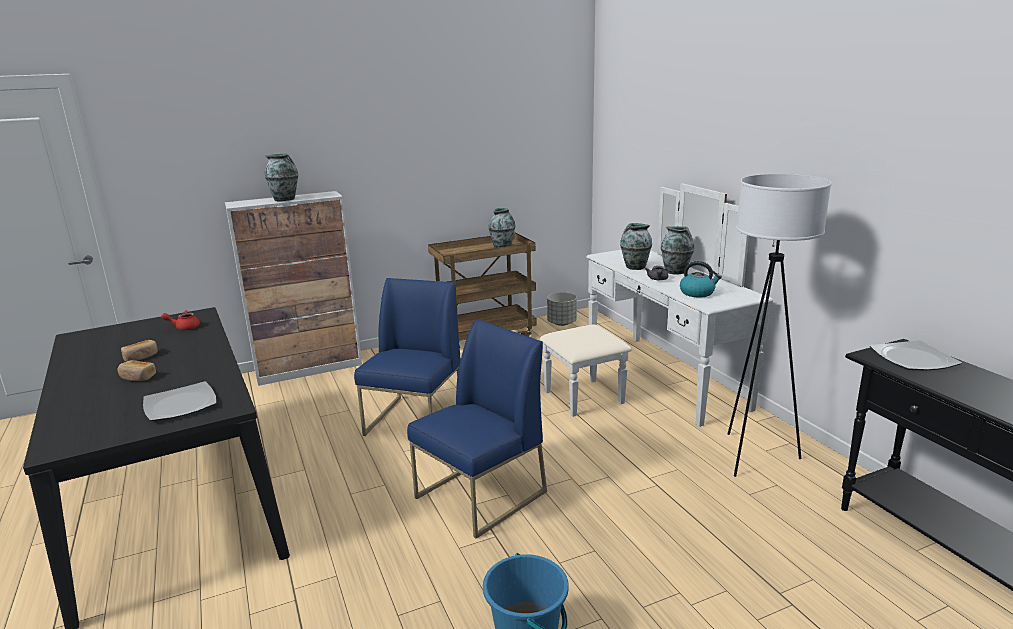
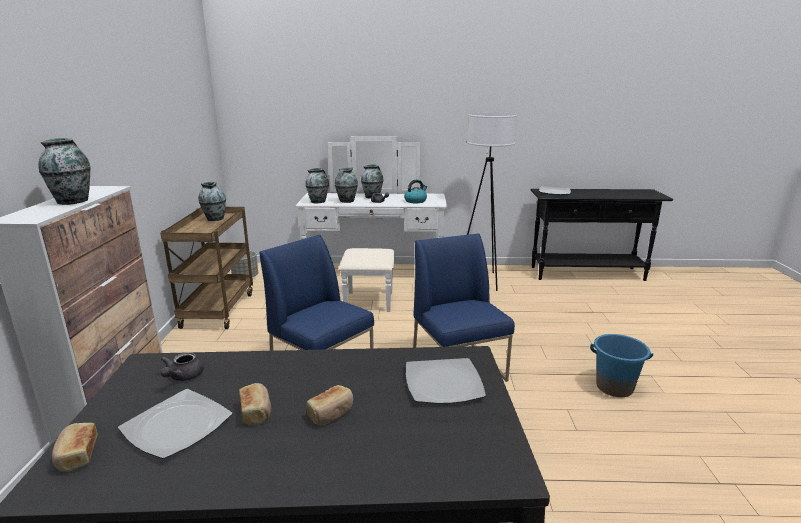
camera: 65 degrees left, 0 degrees up
(100, 332) = (76, 455): none -> bread
(125, 343) = (177, 427): none -> plate
(184, 327) = (182, 377): red teapot -> grey teapot
(611, 258) = (318, 201): none -> vase

